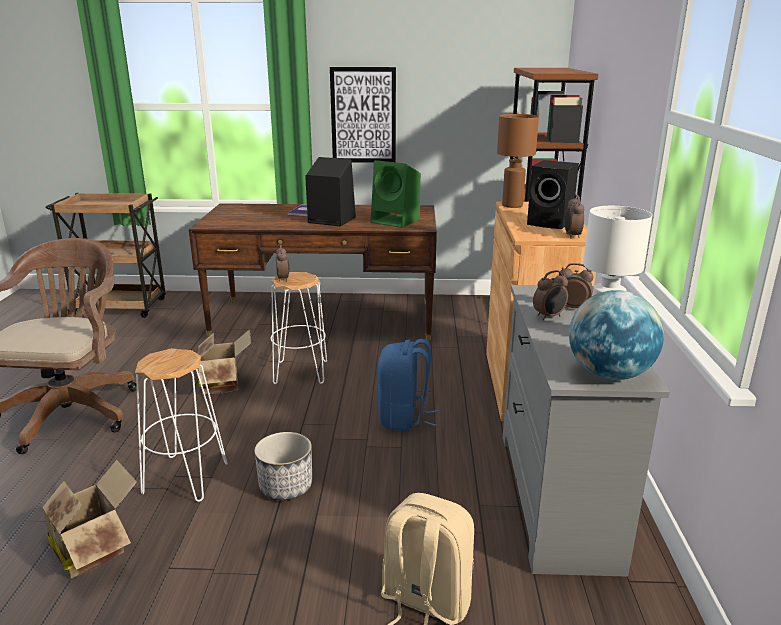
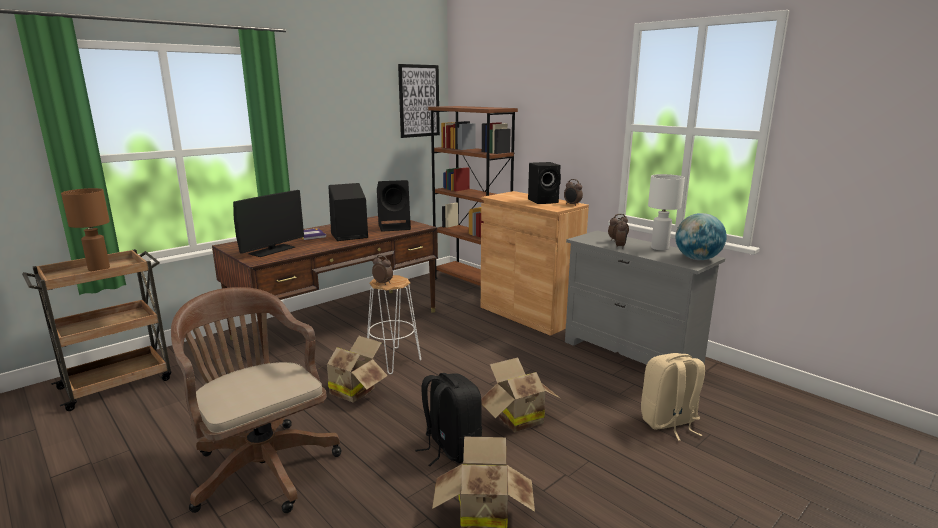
camera: 45 degrees left, 5 degrees down
(185, 477) = (450, 448): white stool -> black backpack
(240, 218) = (272, 250): none -> monitor
(285, 487) = (516, 418): planter -> cardboard box
(363, 115) = (323, 149): picture -> picture (419, 101)
(396, 221) = (395, 227): green speaker -> black speaker
(404, 418) = (504, 356): blue backpack -> none
(511, 205) = (497, 197): brown table lamp -> brown table lamp (98, 269)

